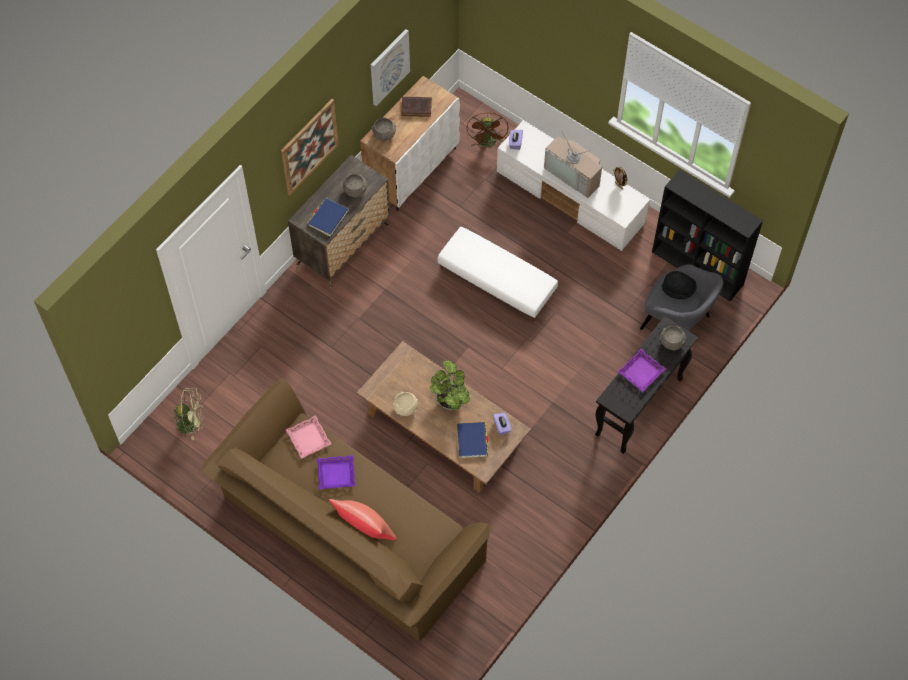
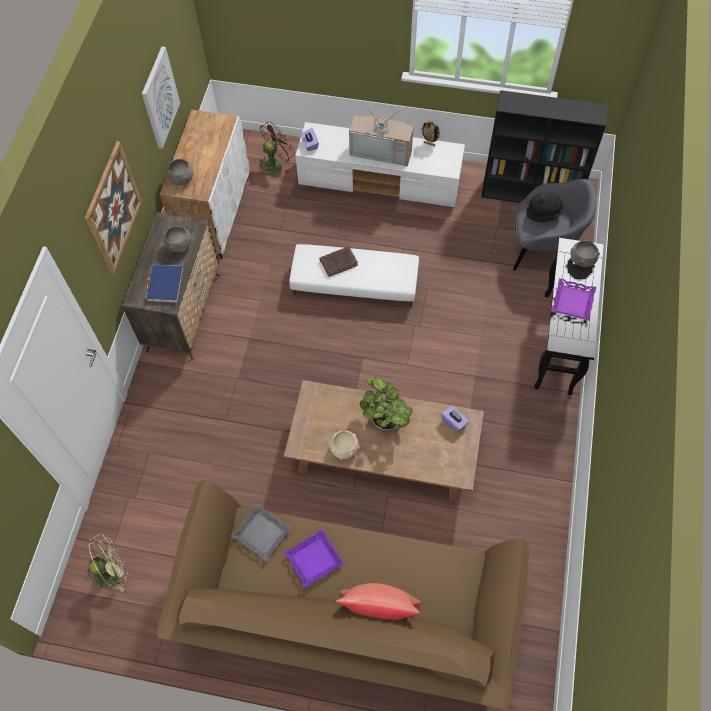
camera: 25 degrees left, 0 degrees up
(309, 438) = (262, 533): pink tray -> grey tray
(417, 107) = (202, 140): brown book -> brown book (339, 262)
(472, 441) = (432, 451): blue book -> none
(487, 143) = (275, 163): brown fan -> brown fan turned 105 degrees counterclockwise

